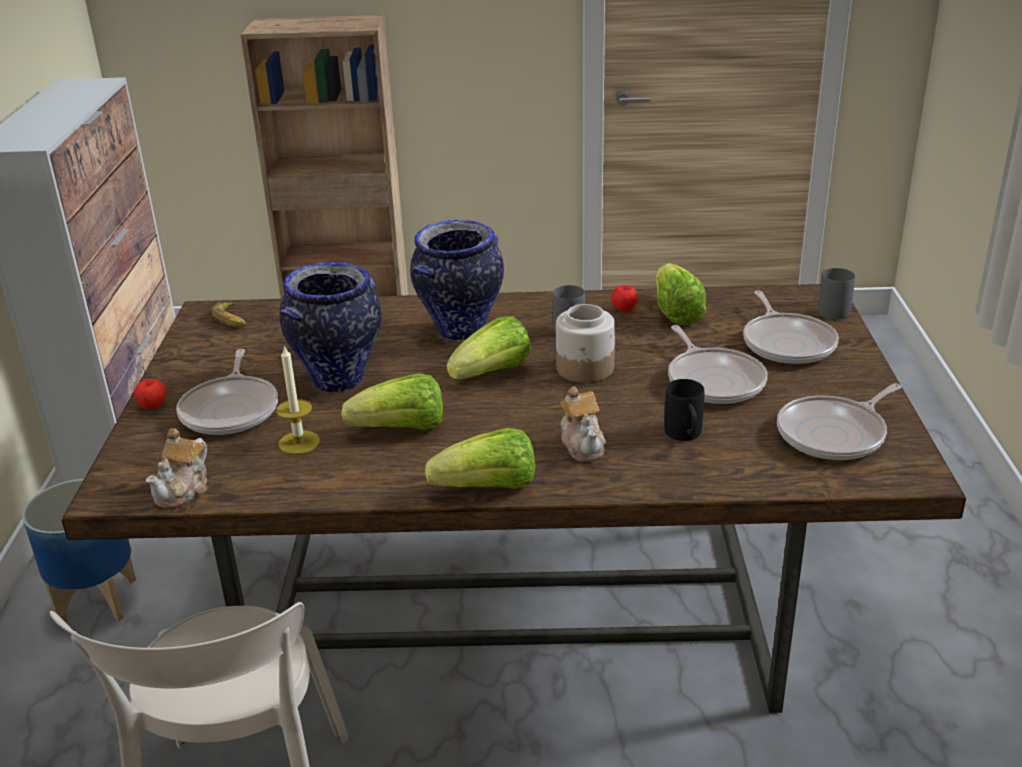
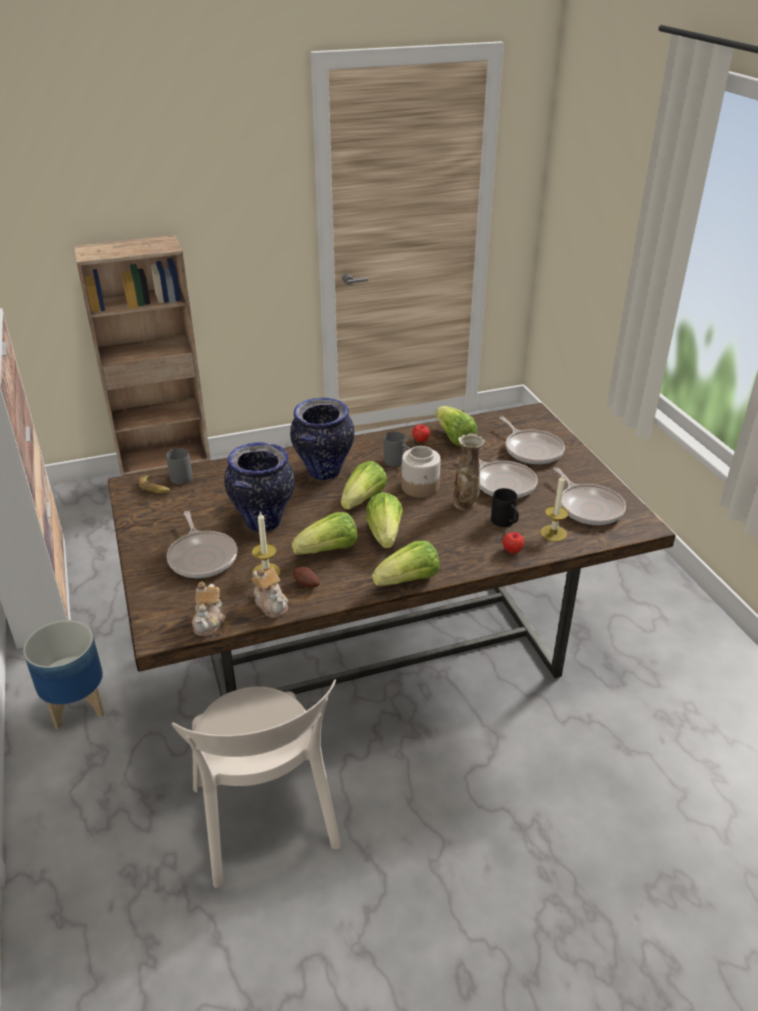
camera: 20 degrees left, 5 degrees up
(153, 406) = (143, 564): apple -> apple (512, 550)
(341, 468) = (306, 585): none -> potato
(494, 421) = (385, 534): none -> lettuce
(583, 444) = (448, 540): teapot -> teapot (271, 603)
(638, 401) = (465, 504): none -> vase
(754, 461) = (553, 533): none -> candle
(830, 309) = (544, 422): grey mug -> grey mug (179, 476)
(835, 434) = (589, 507): frying pan -> frying pan turned 60 degrees counterclockwise

